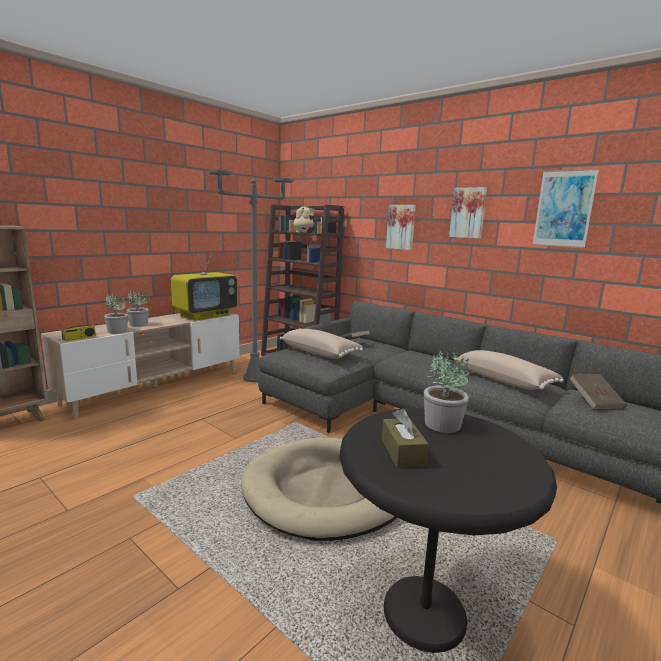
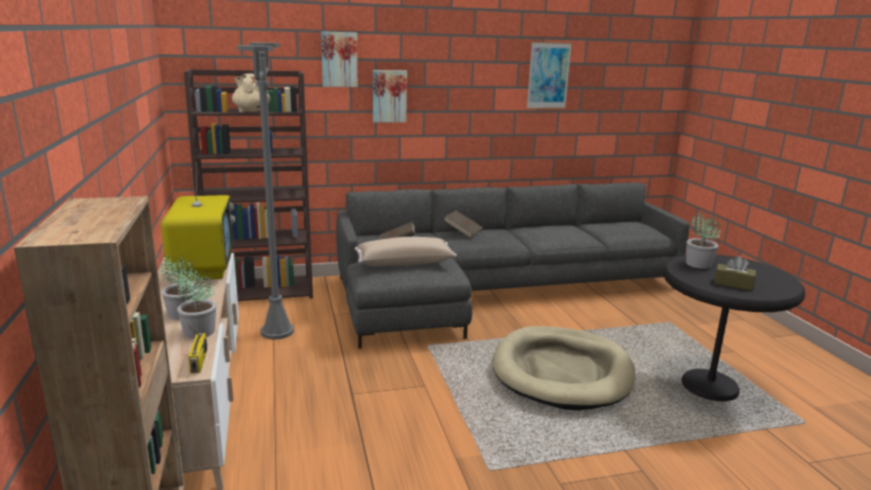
camera: 55 degrees left, 5 degrees up
(468, 213) = (466, 79): picture -> picture (339, 59)
(504, 380) = (554, 232): beige pillow -> none
(595, 401) = (614, 227): brown book -> brown book (463, 232)

